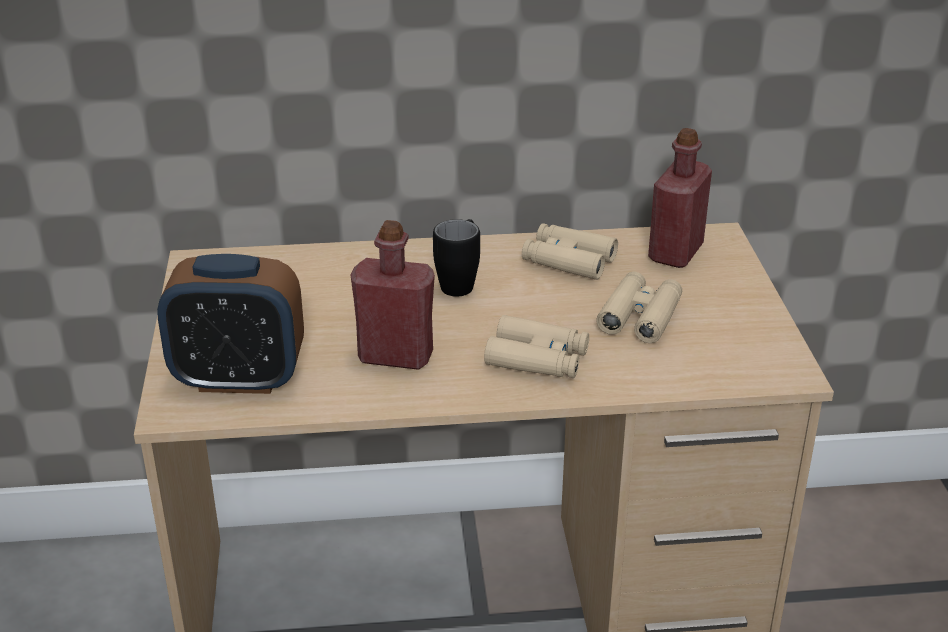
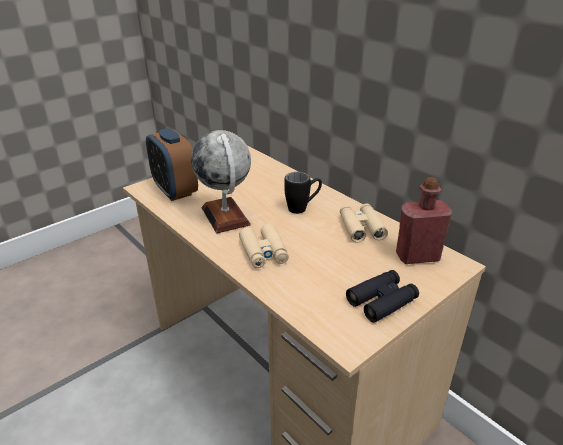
camera: 55 degrees right, 0 degrees up
(395, 356) = (225, 216): red bottle -> globe
(640, 316) = (338, 268): beige binoculars -> none
(735, 316) = (382, 301): none -> black binoculars

